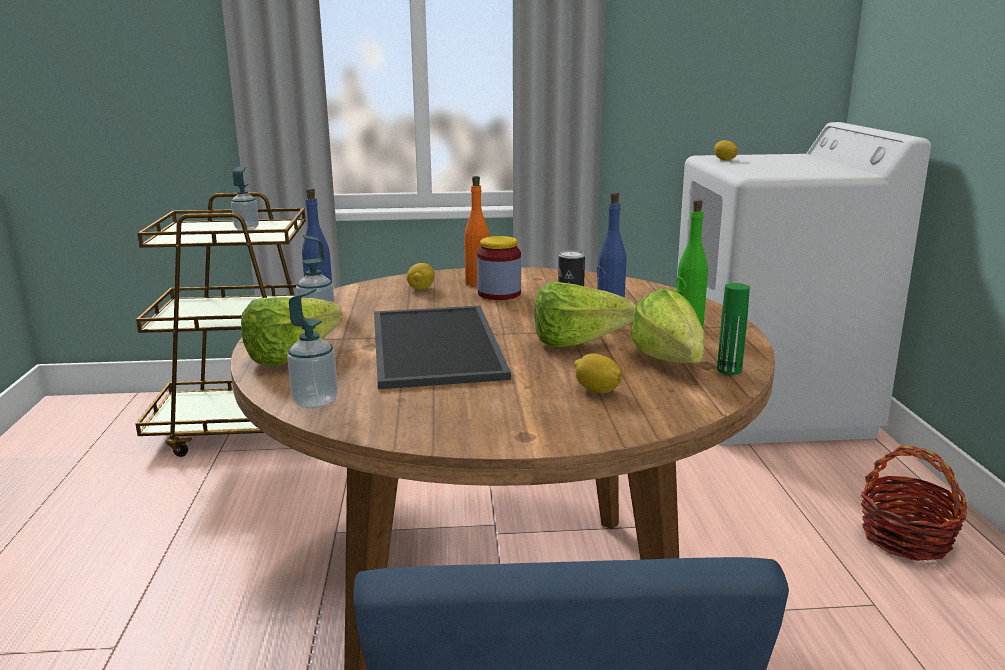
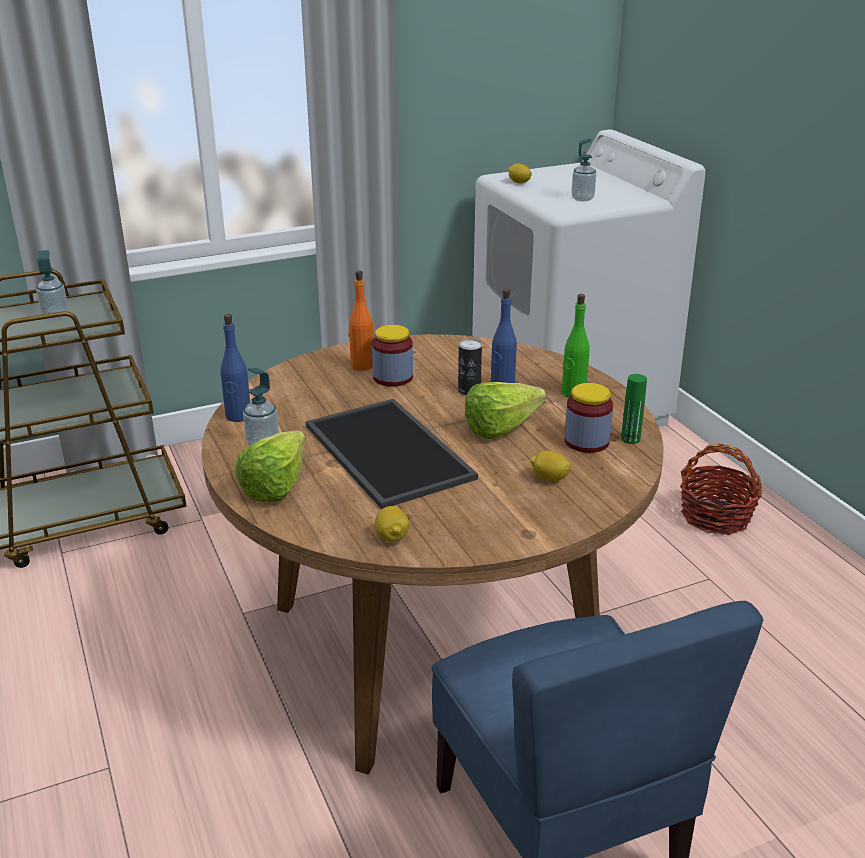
camera: 20 degrees left, 10 degrees up
(315, 401) = (342, 532): soap dispenser -> soap dispenser (582, 199)
(421, 289) = (317, 381): lemon -> lemon (392, 537)
(671, 365) = (586, 441): lettuce -> jar

